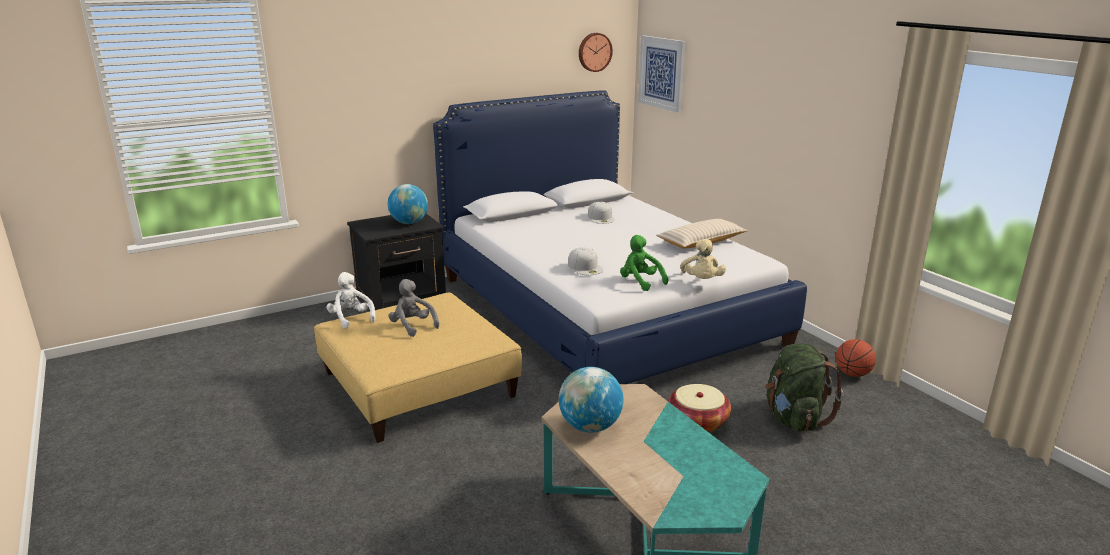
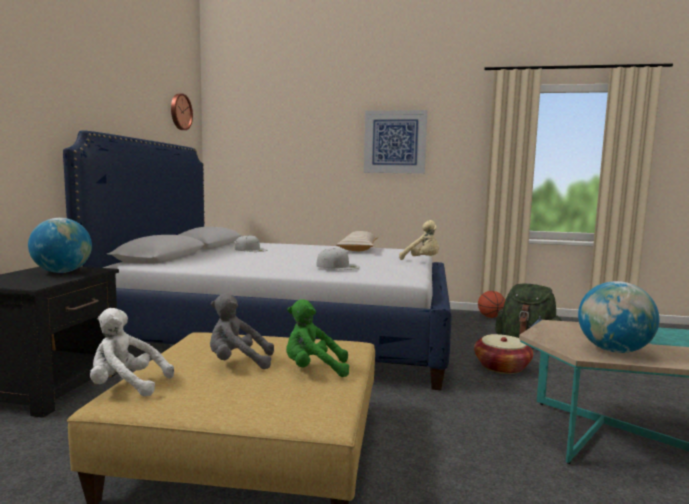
camera: 50 degrees left, 15 degrees down
(640, 282) = (395, 267): green plush toy -> green plush toy (313, 370)
(662, 73) = (239, 135): picture -> picture (395, 142)

